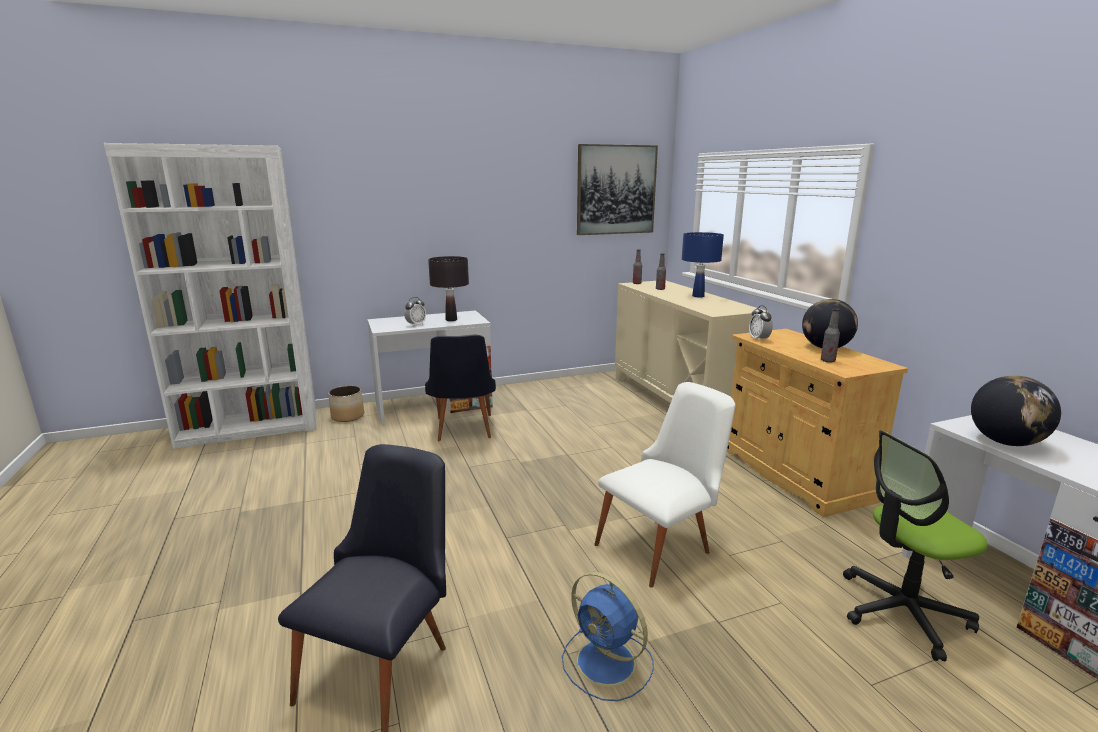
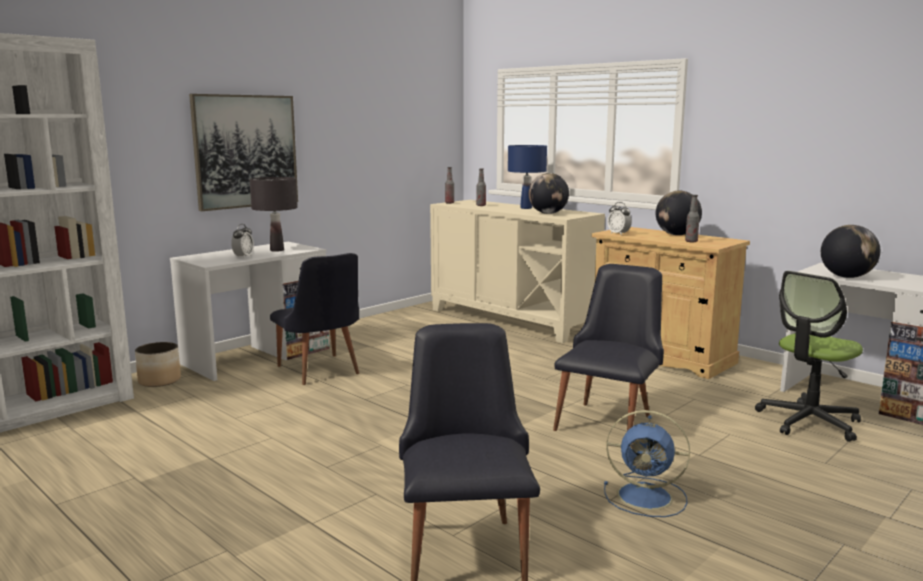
camera: 25 degrees left, 5 degrees down
(616, 190) = (416, 106): picture -> picture (245, 151)
(662, 546) = (609, 420): white chair -> black chair
(707, 306) = (548, 213): none -> globe

